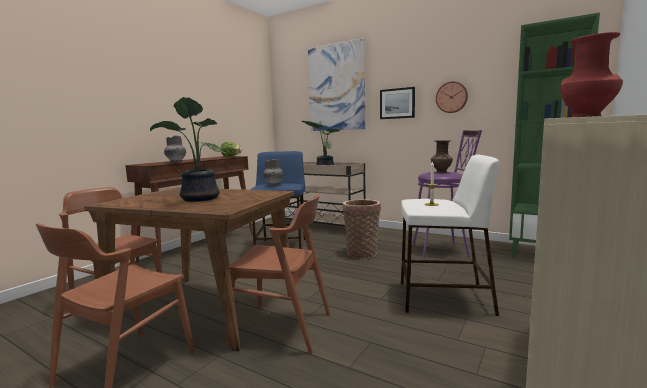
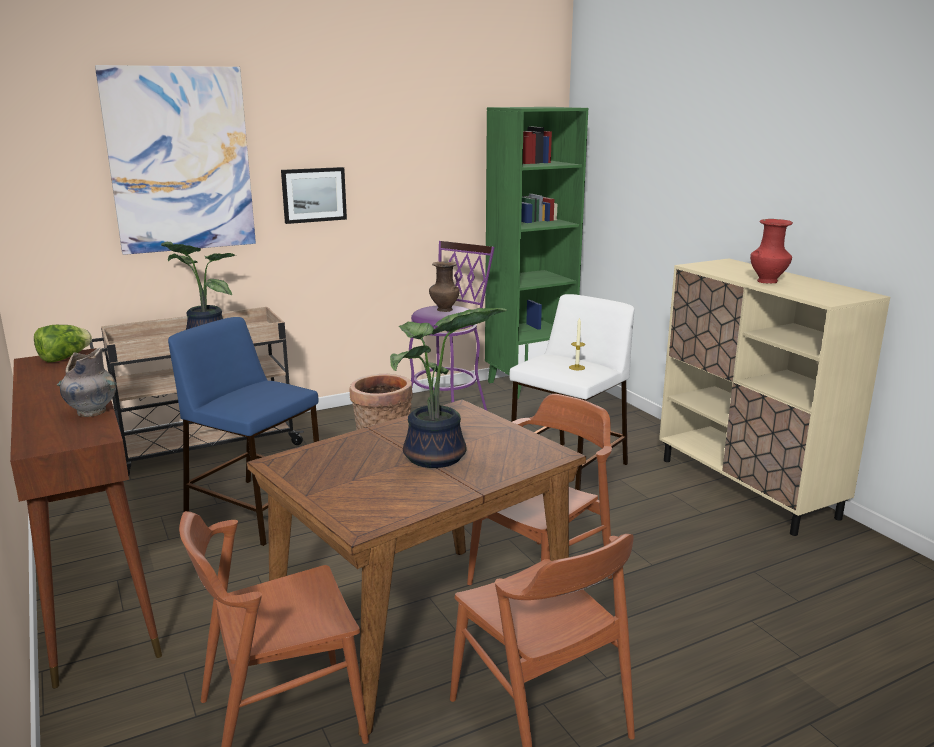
camera: 60 degrees left, 10 degrees up
(273, 185) = (262, 397): grey vase -> none
(451, 97) = (400, 186): wall clock -> none

